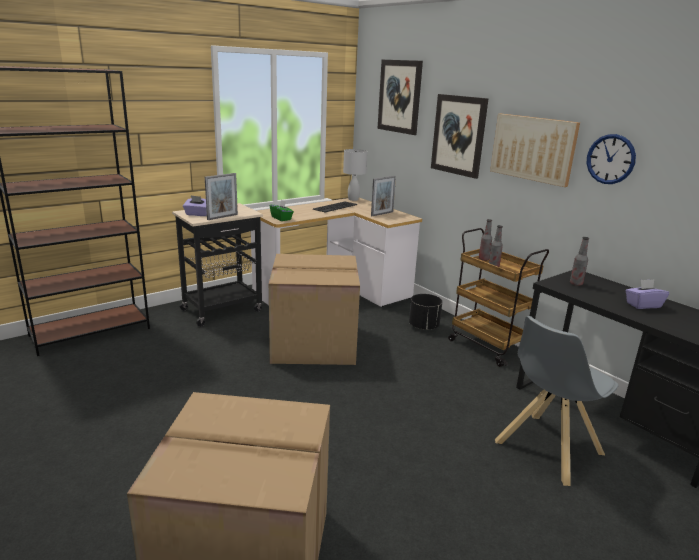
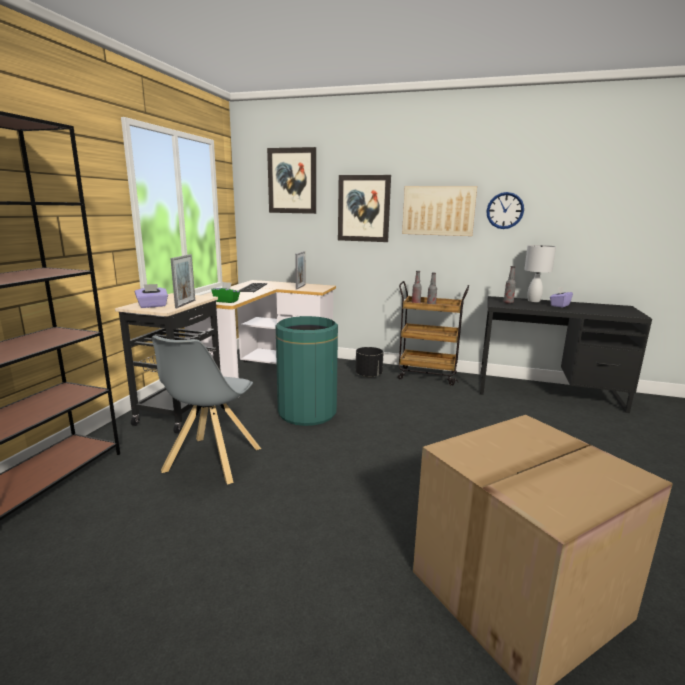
camera: 35 degrees left, 5 degrees down
(312, 344) = (307, 413): cardboard box -> green trash can
(353, 199) = (254, 281): white table lamp -> white table lamp (534, 301)
(546, 449) = (548, 422): grey chair -> grey chair (211, 461)

